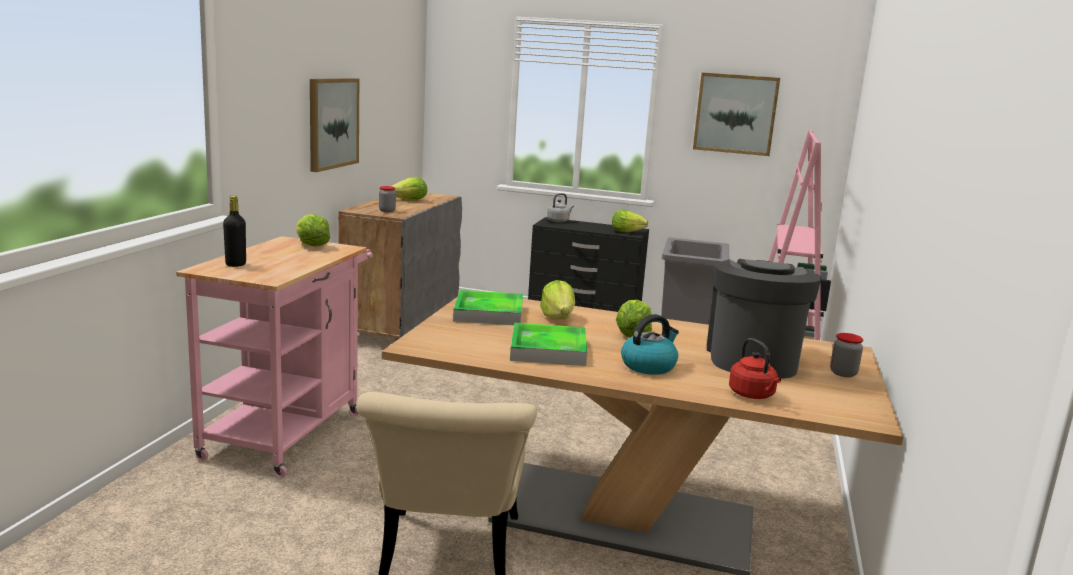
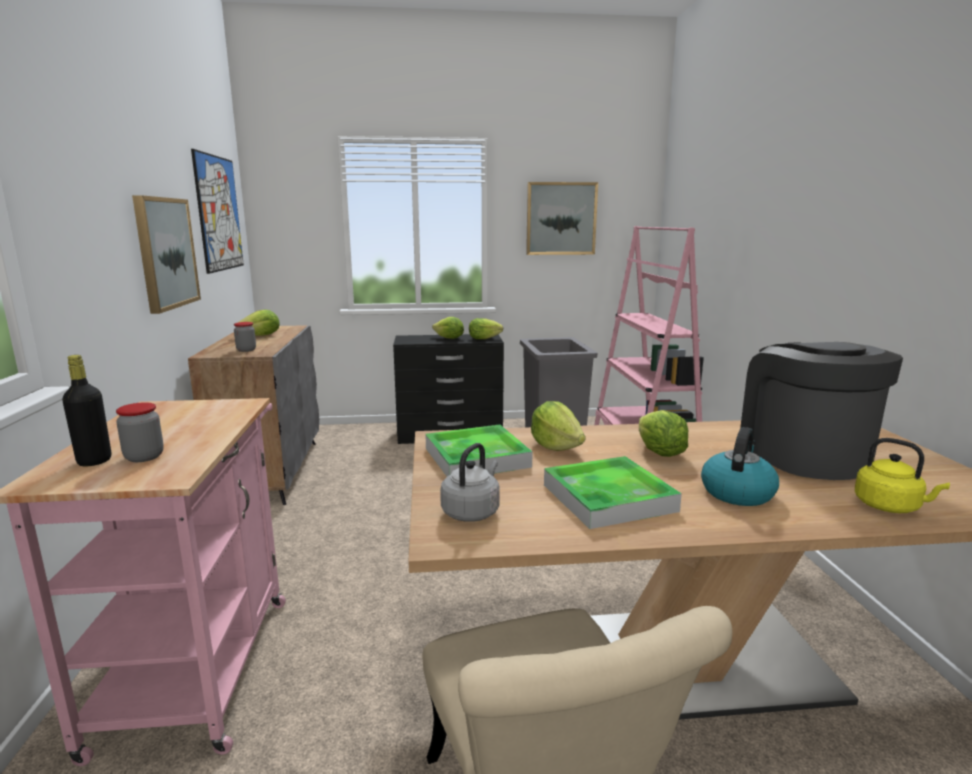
camera: 20 degrees left, 0 degrees up
(311, 246) = (193, 408): lettuce -> lettuce (449, 338)
(393, 86) = (219, 213): none -> picture
(559, 221) = (413, 337): grey kettle -> grey kettle (472, 511)
(753, 395) = (890, 507): red kettle -> yellow kettle
(843, 373) = (897, 453): jar -> jar (144, 457)

